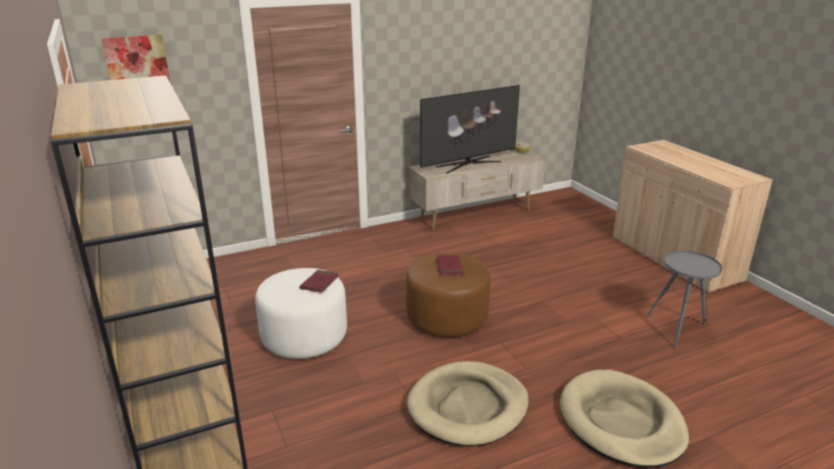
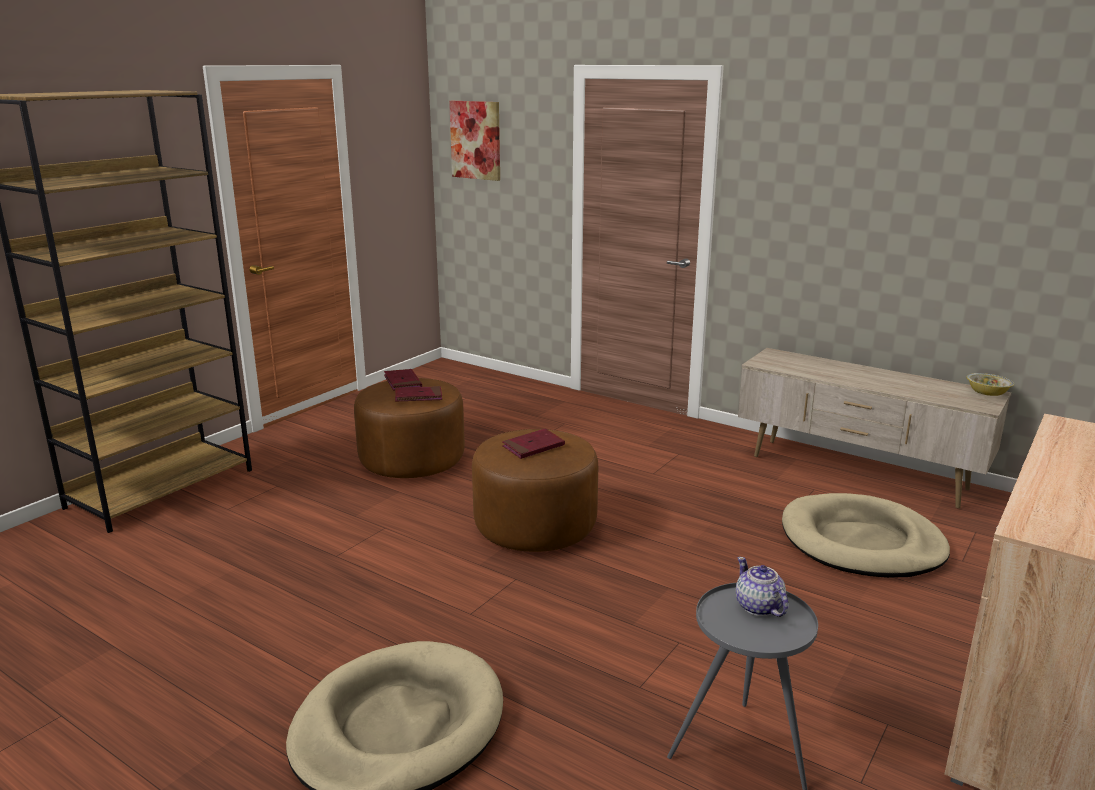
camera: 60 degrees right, 5 degrees down
(281, 282) = (402, 382): none -> red book
(304, 337) = (412, 461): white ottoman -> brown ottoman
(468, 164) = (848, 373): television -> none
(468, 407) = (352, 590): beige dog bed -> beige dog bed (861, 542)
(683, 261) = (758, 607): none -> teapot

